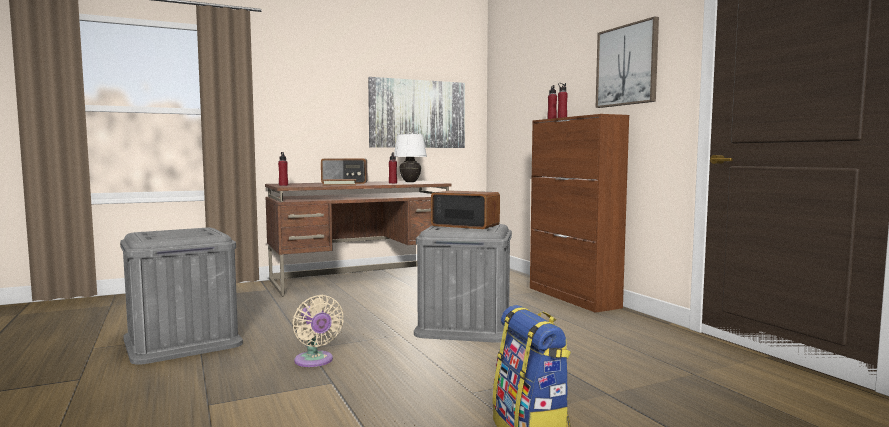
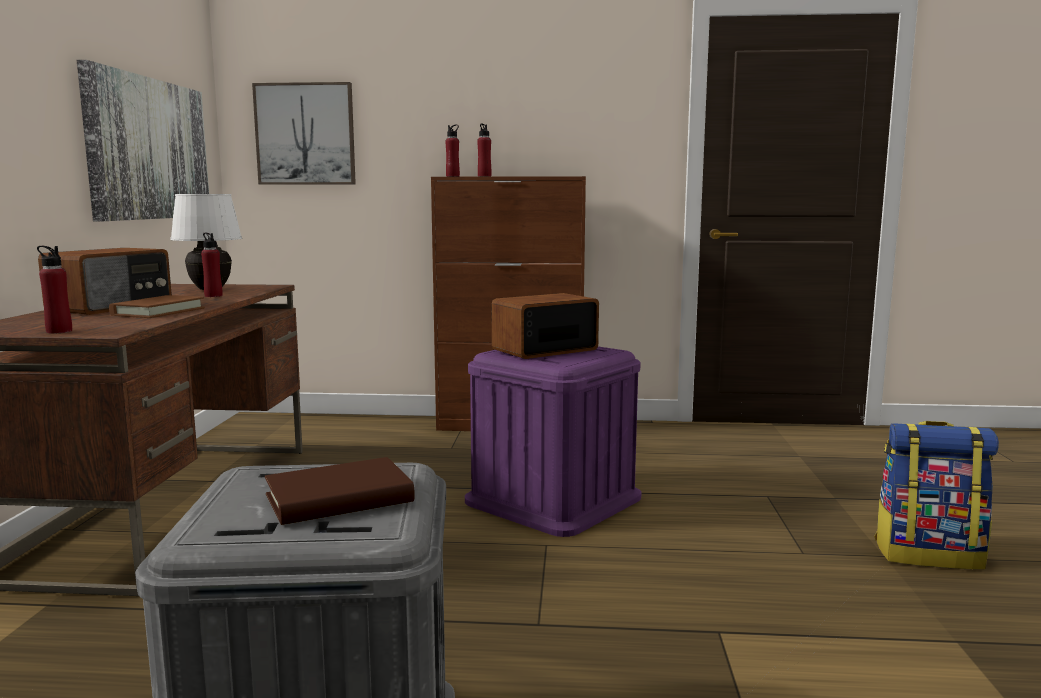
camera: 60 degrees left, 5 degrees up
(176, 234) = (339, 499): none -> brown book
(315, 361) = (612, 629): beige fan -> none
(465, 325) = (553, 499): grey storage box -> purple storage box
(627, 65) = (572, 112): picture -> picture (305, 134)

